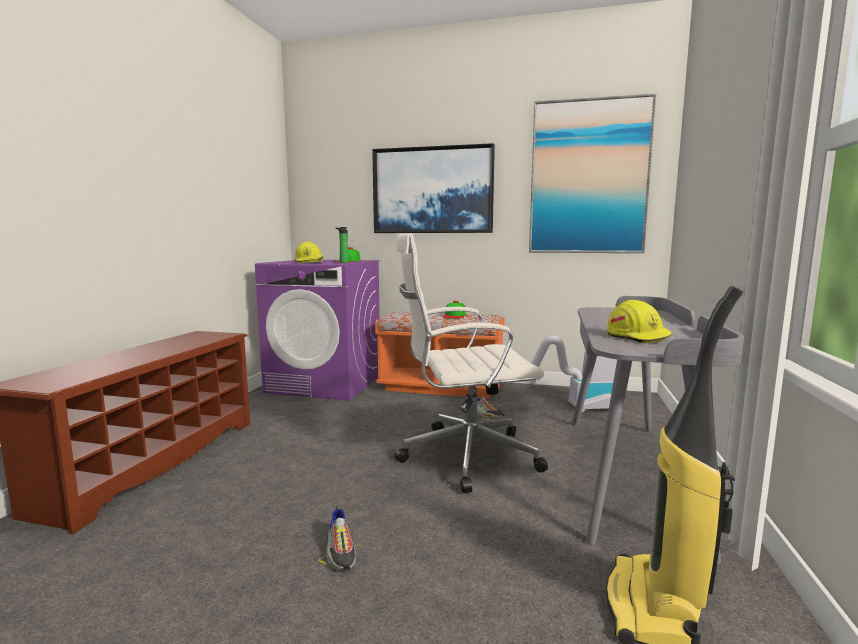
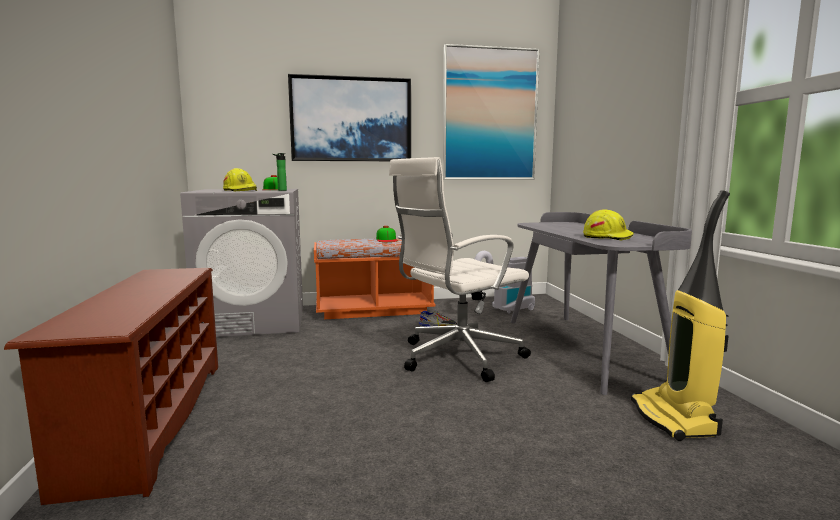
camera: 25 degrees left, 0 degrees up
(326, 384) = (254, 321): purple washing machine -> grey washing machine
(341, 550) = (441, 440): shoe -> none

